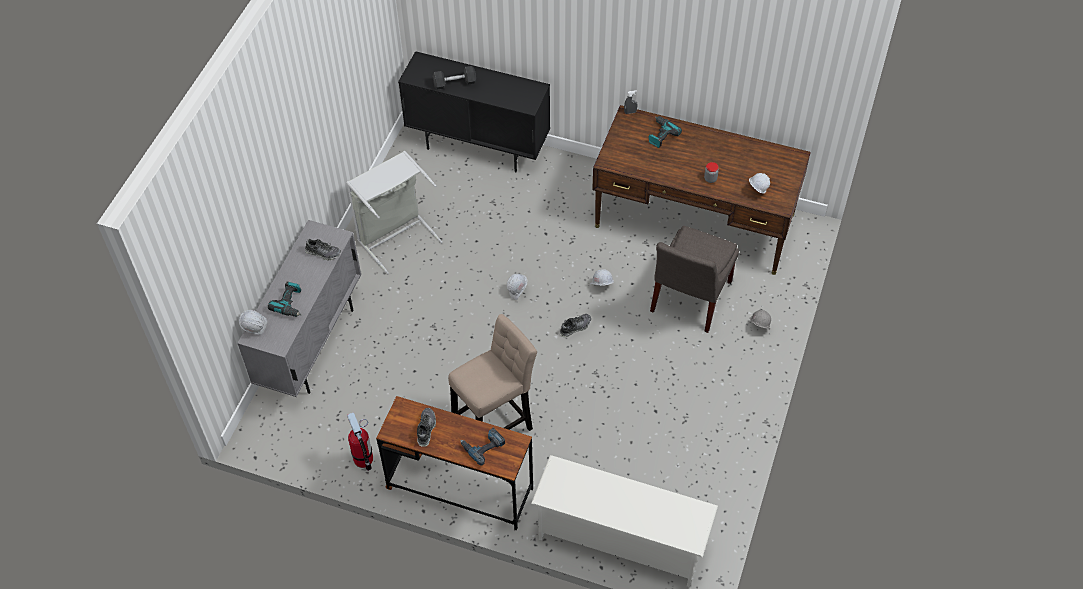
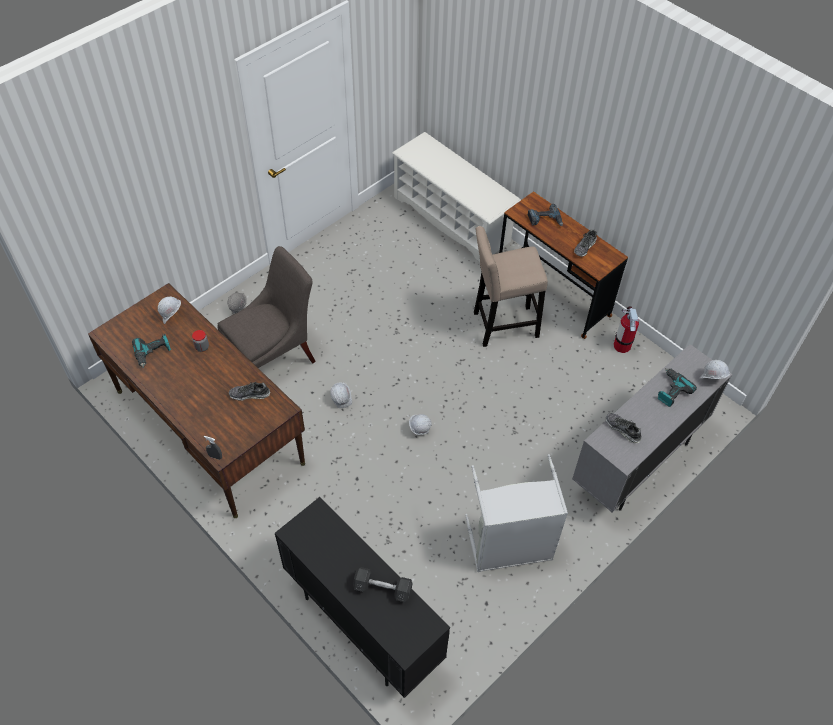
camera: 155 degrees left, 0 degrees up
(575, 327) = (388, 375): shoe -> shoe (250, 394)
(660, 135) = (207, 415): power drill -> power drill (153, 353)

